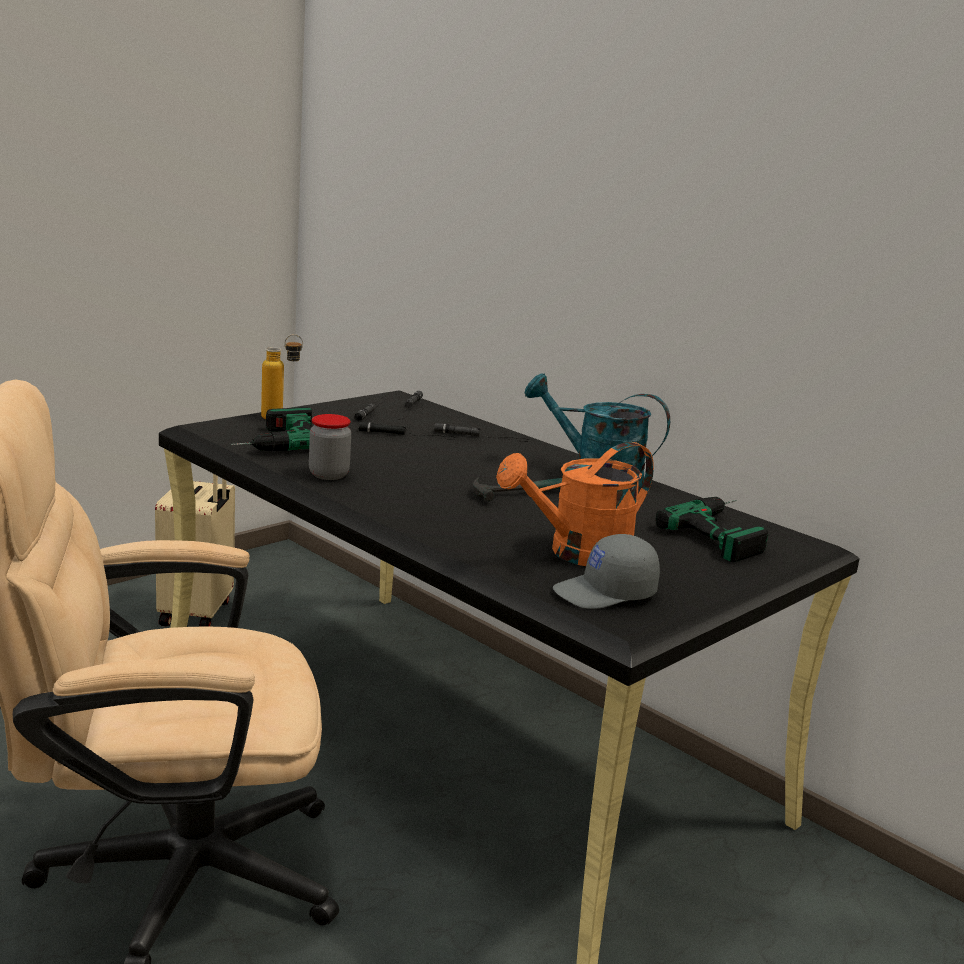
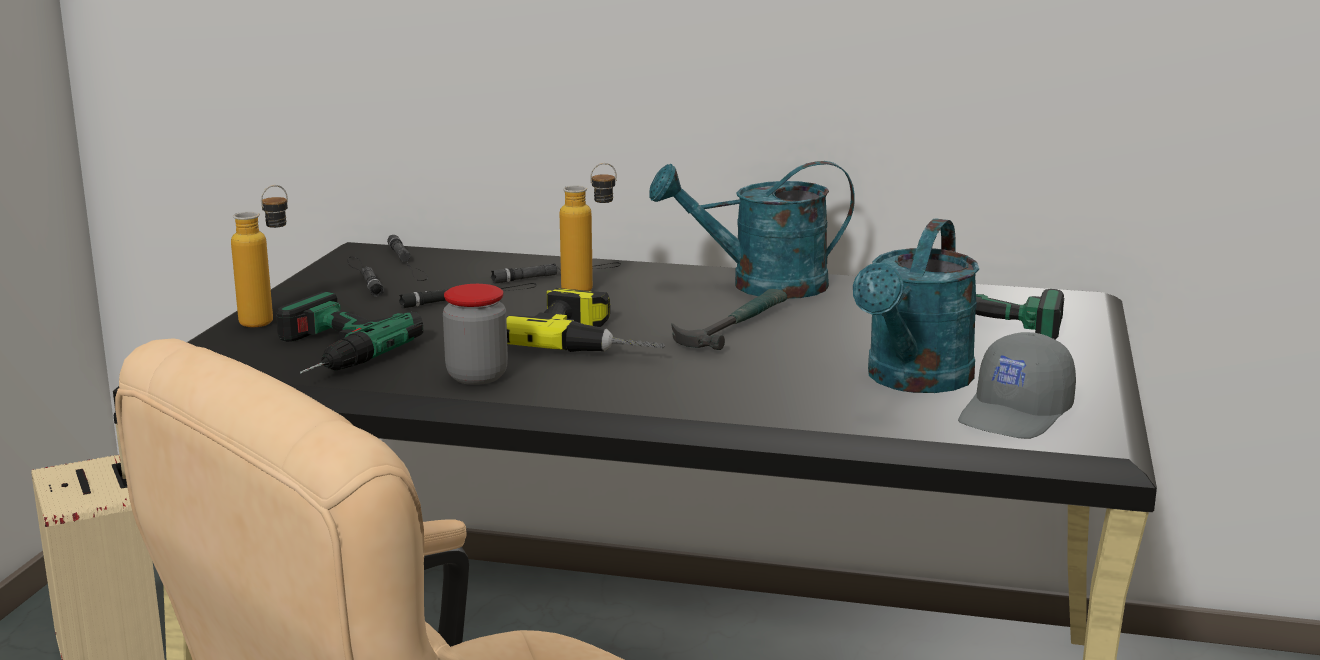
camera: 30 degrees left, 0 degrees up
(432, 475) = (596, 339): none -> power drill
(484, 449) = (589, 288): none -> bottle
(578, 554) = (914, 381): orange watering can -> turquoise watering can

